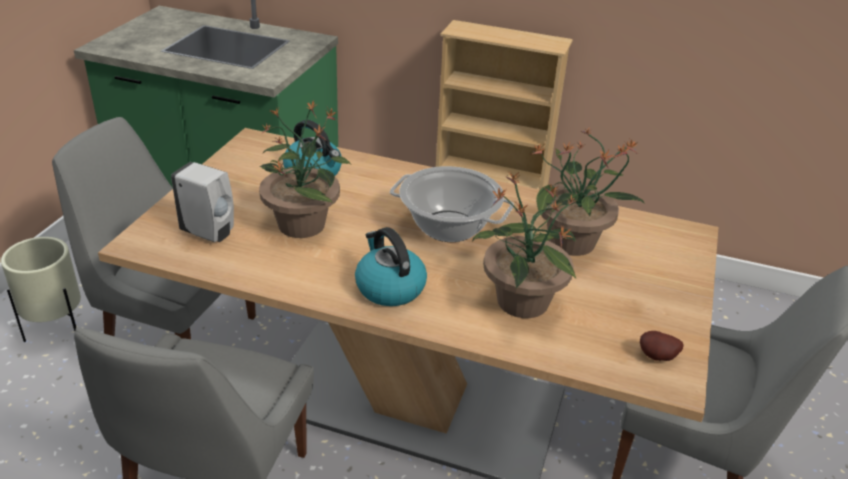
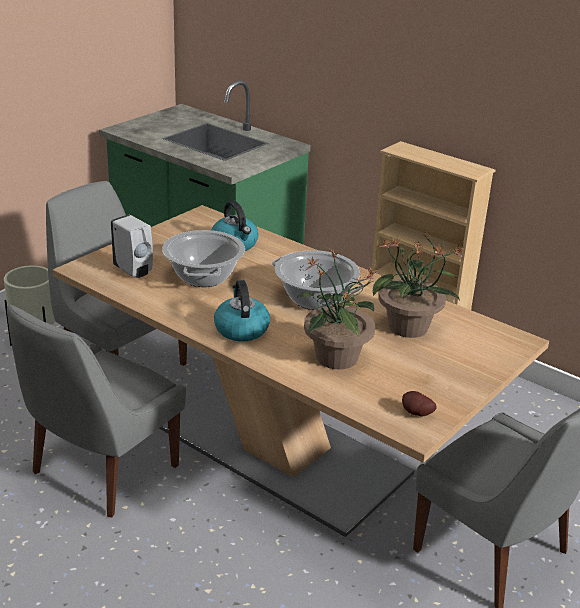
camera: 20 degrees right, 5 degrees down
(302, 224) = (204, 277): potted plant -> cooking pot

